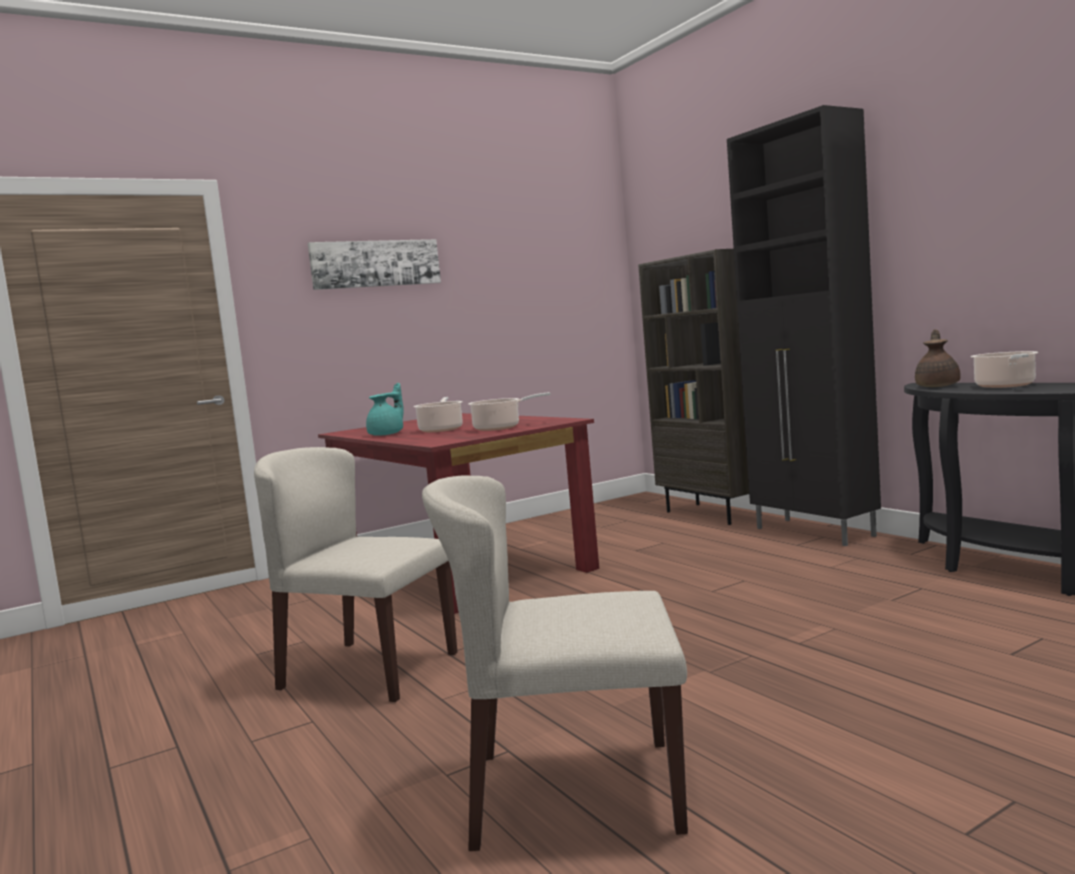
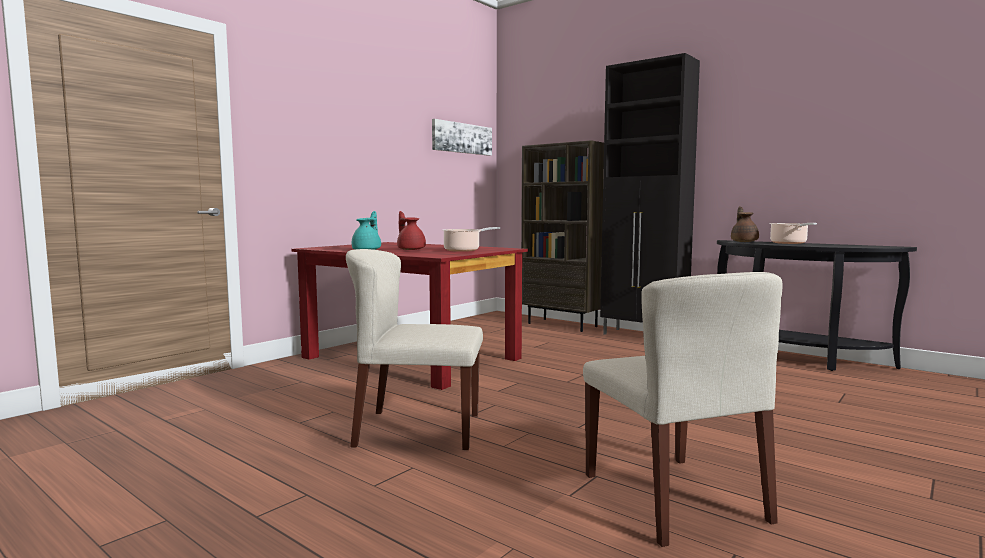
camera: 20 degrees left, 0 degrees up
(375, 264) = (339, 117): picture -> picture (462, 138)
(441, 429) = (411, 249): cooking pot -> red teapot
(573, 792) = (674, 498): beige chair -> beige chair turned 90 degrees counterclockwise

